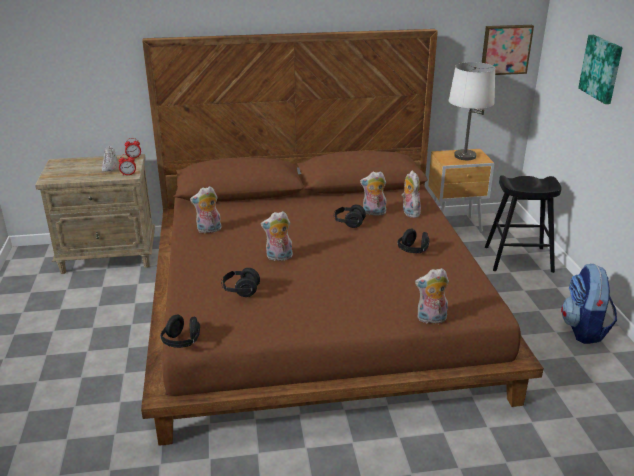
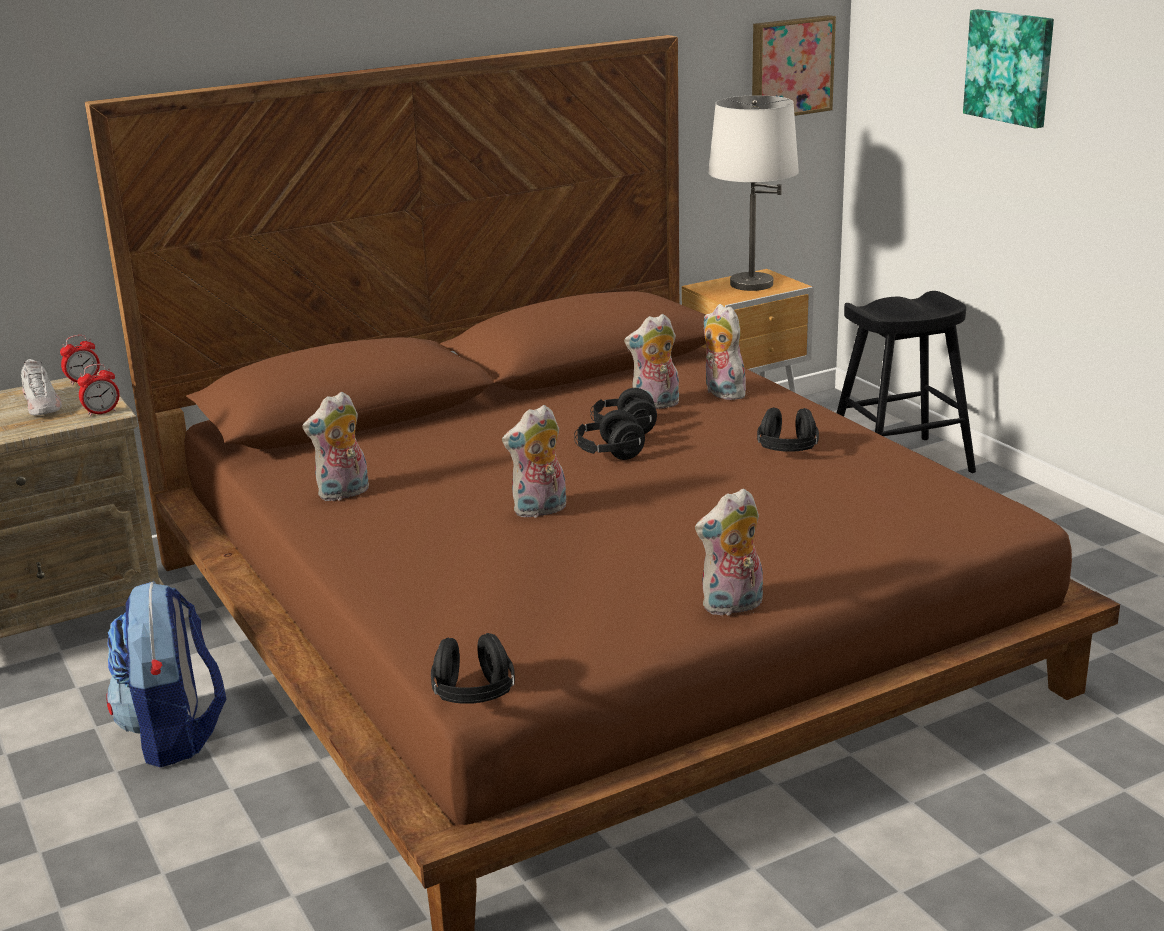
camera: 20 degrees left, 5 degrees down
(240, 290) = (517, 579): black headphones -> black headphones (609, 454)
(431, 319) = (918, 550): plush toy -> plush toy (732, 607)
(584, 330) = (1091, 551): backpack -> backpack (175, 735)

